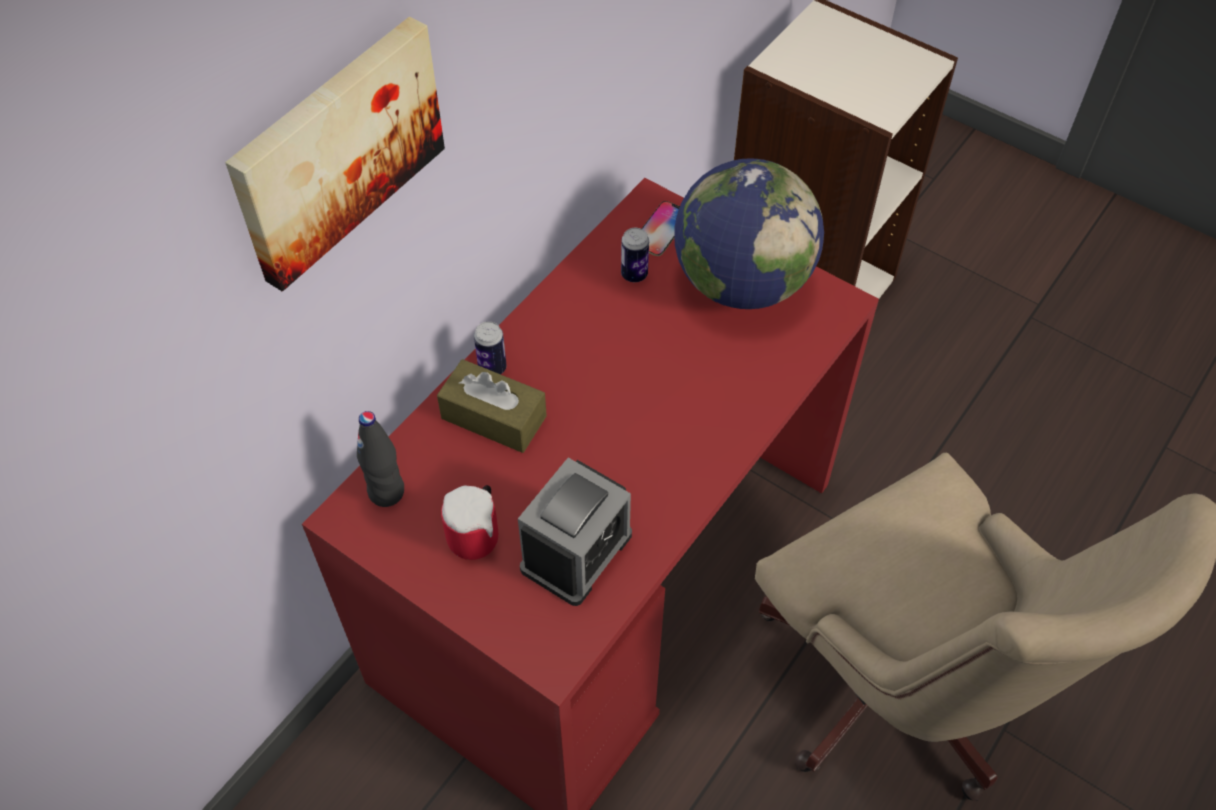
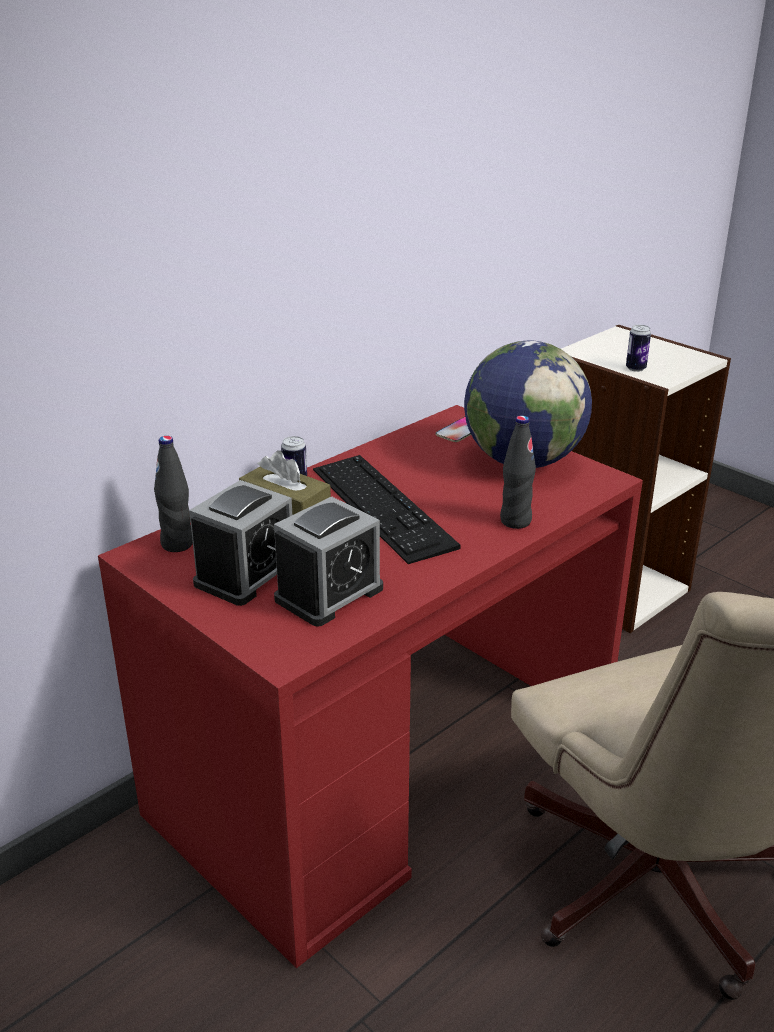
camera: 10 degrees right, 25 degrees down
(336, 149) = (178, 194): picture -> none
(478, 533) = (246, 574): mug -> alarm clock
(599, 391) = (381, 507): none -> keyboard
(634, 274) = (432, 450): can -> can (635, 368)
(751, 395) = (515, 521): none -> black bottle

